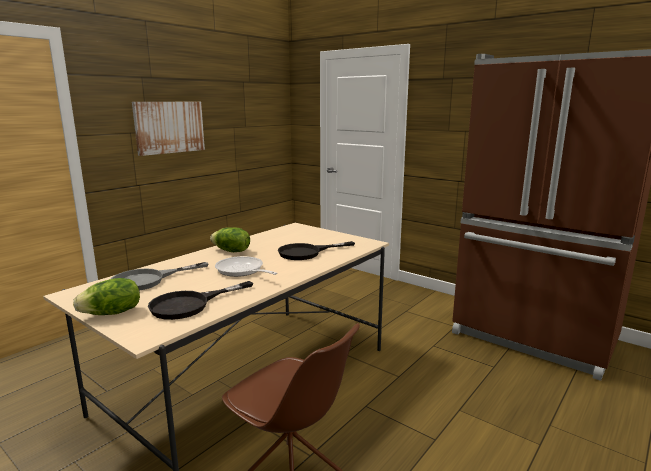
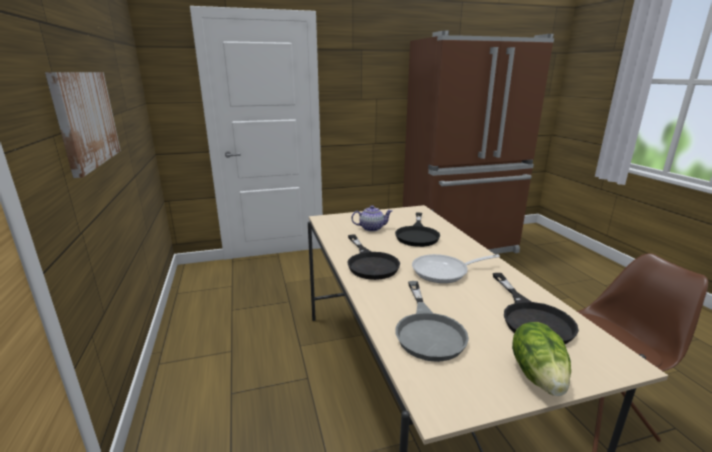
camera: 55 degrees left, 5 degrees up
(231, 251) = (370, 263): lettuce -> black frying pan
(298, 239) = (371, 228): none -> teapot

